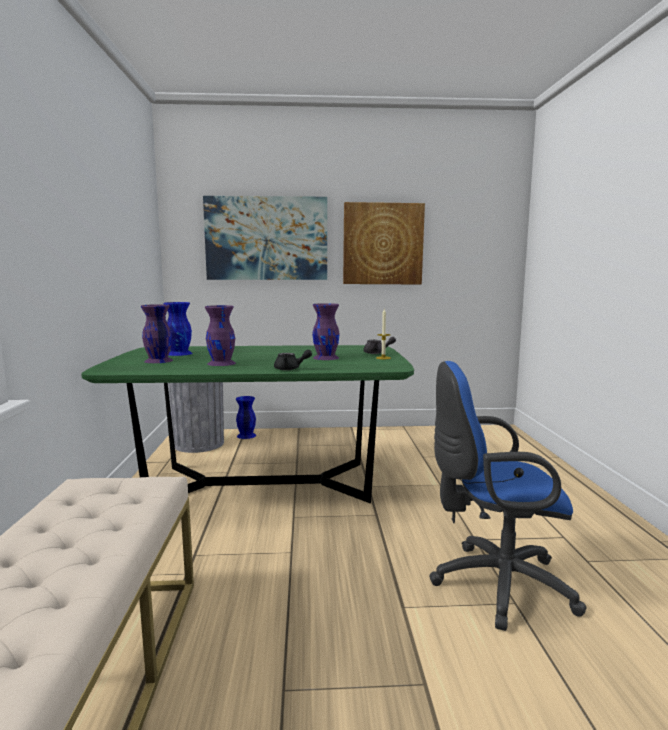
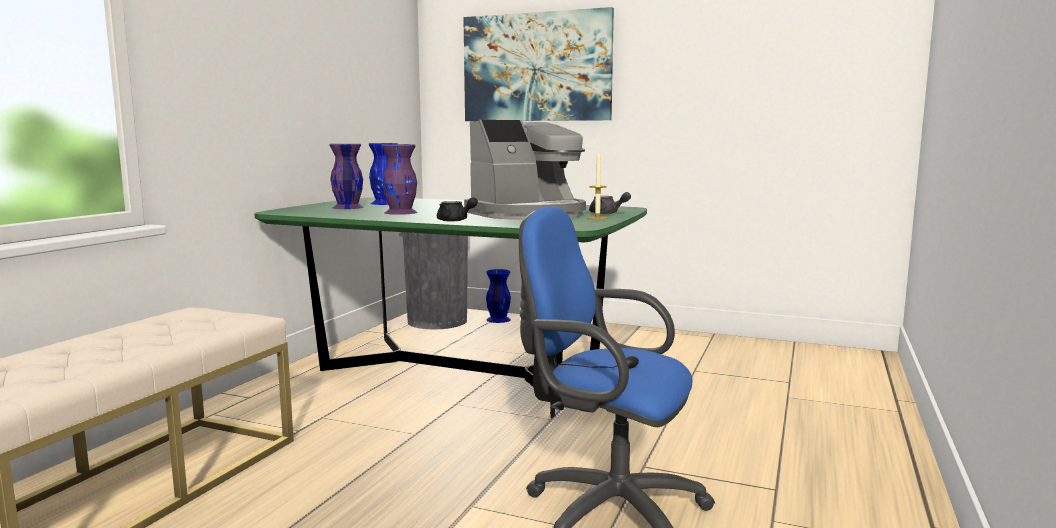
camera: 25 degrees right, 0 degrees up
(326, 357) = (528, 214): purple vase -> coffee machine
(383, 244) = (689, 69): picture -> none

